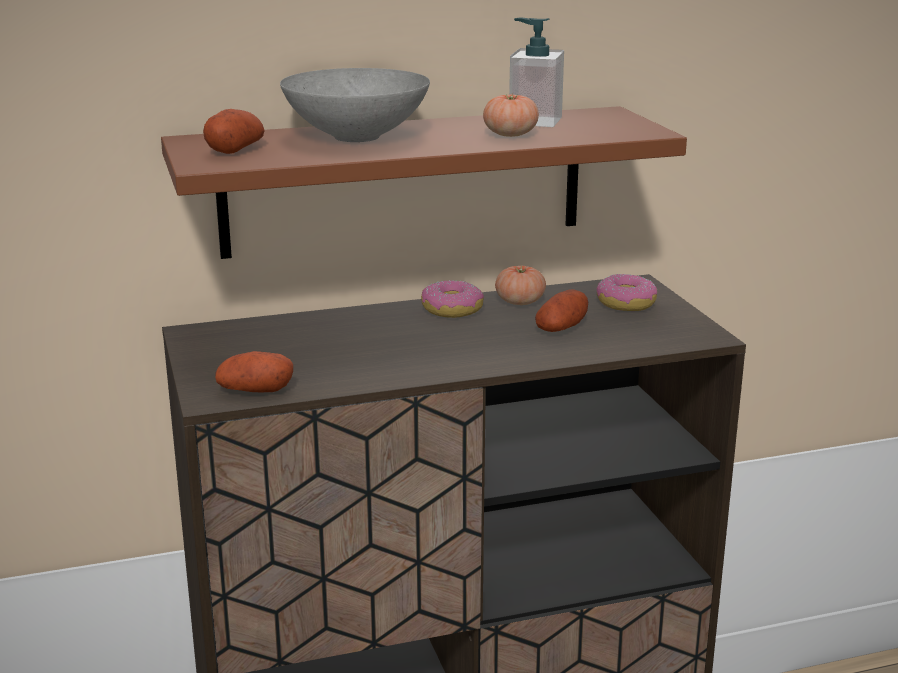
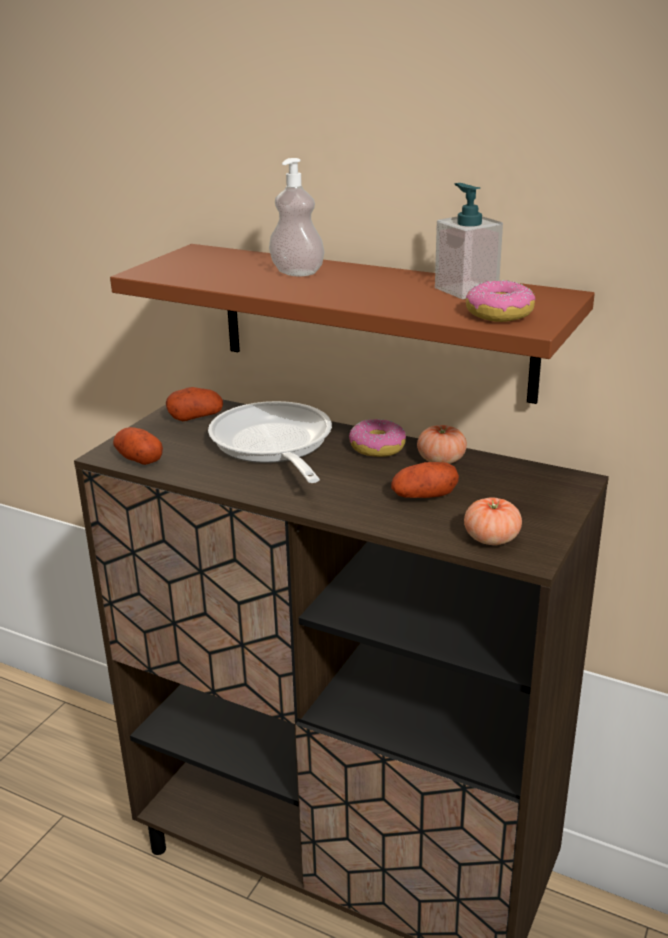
camera: 45 degrees right, 5 degrees up
(235, 150) = (193, 265): potato -> potato (196, 417)
(359, 136) = (297, 273): grey bowl -> soap dispenser
(361, 338) = (273, 446): none -> frying pan
(510, 134) = (406, 298): tomato -> tomato (491, 538)
(625, 303) = (524, 495): donut -> donut (498, 313)

